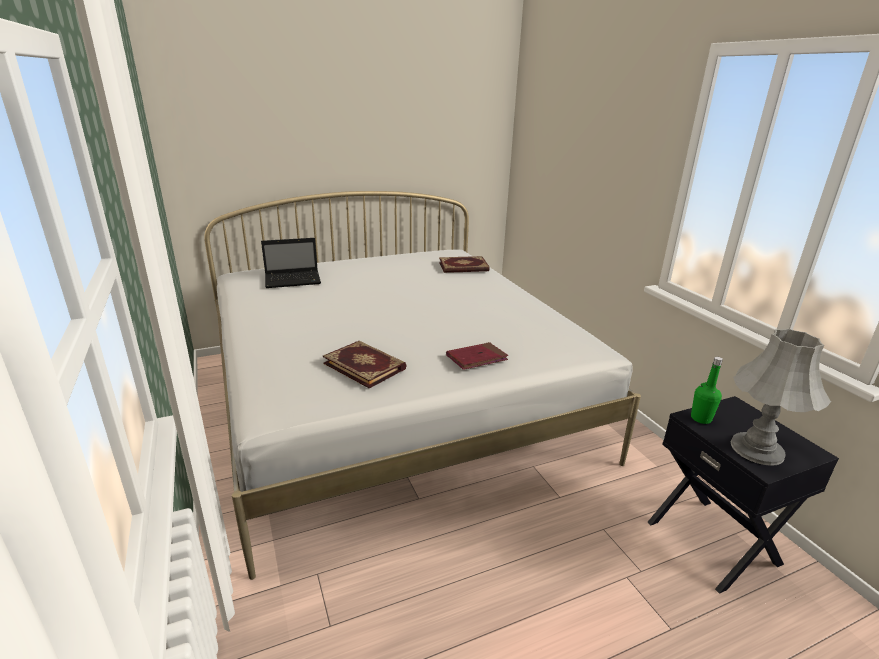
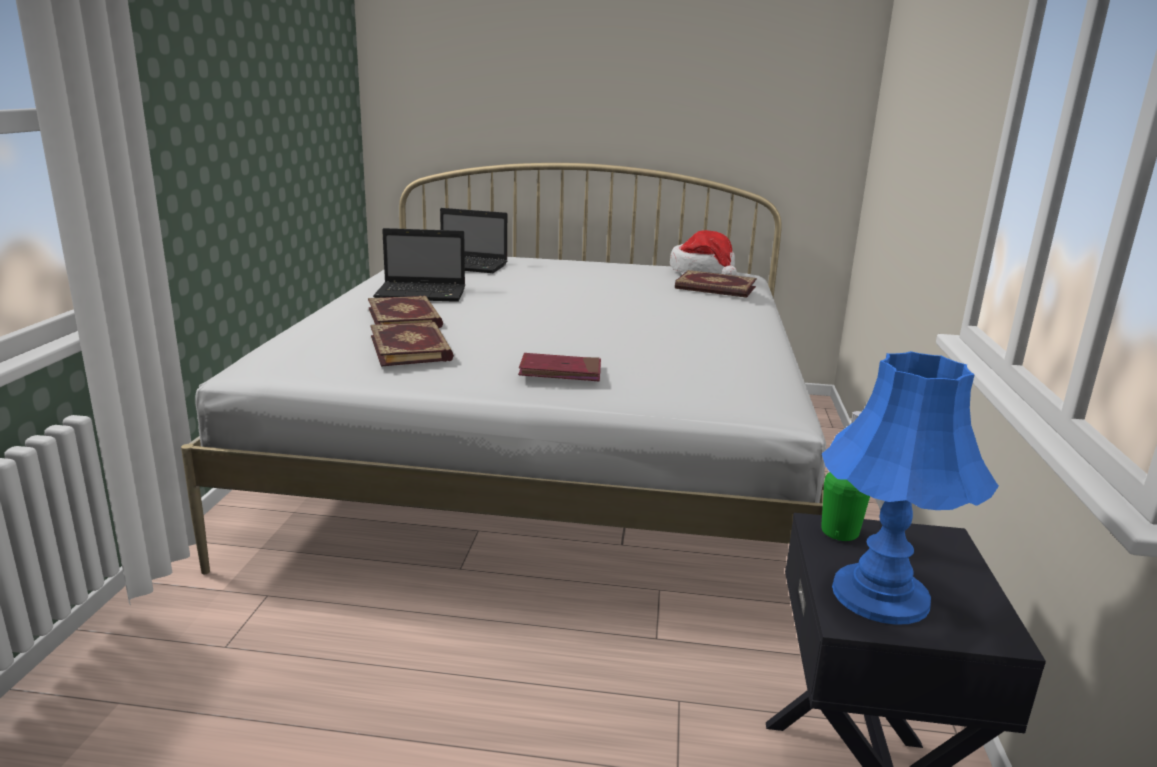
camera: 30 degrees right, 5 degrees down
(301, 314) = (423, 294): none -> laptop
(321, 339) = (406, 317): none -> book
(439, 255) = (703, 271): none -> hat
(757, 449) = (881, 595): grey table lamp -> blue table lamp

